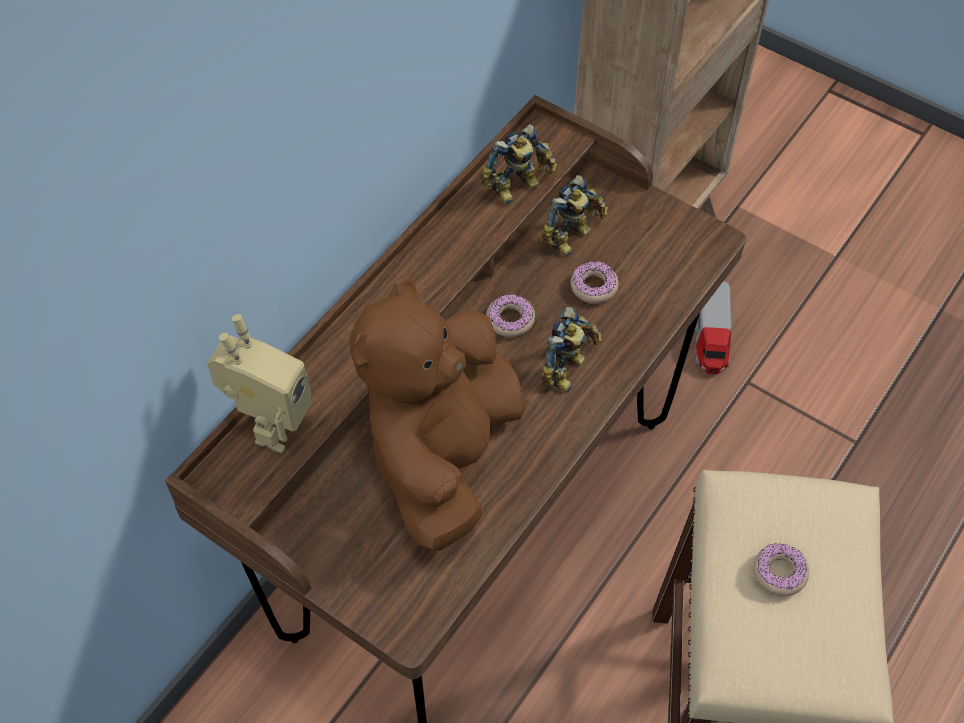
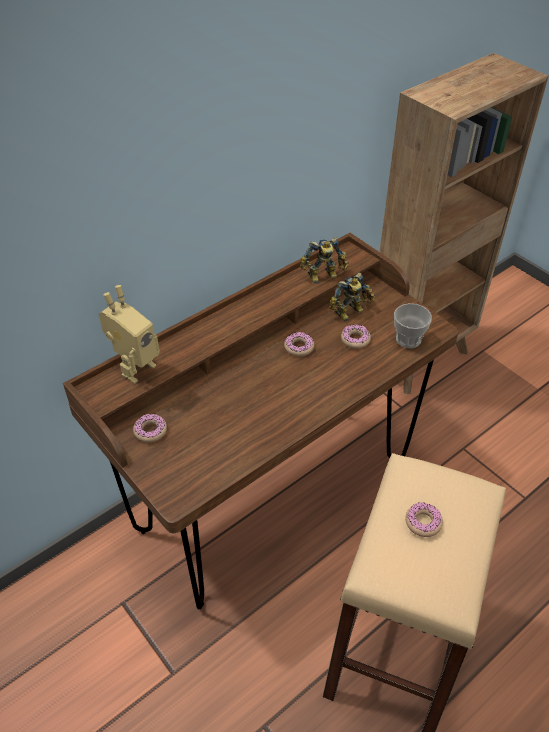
camera: 15 degrees right, 10 degrees down
(326, 522) = (150, 431): none -> donut
(443, 456) = (232, 410): brown plush toy -> none
(568, 370) = (324, 380): toy robot -> none
(674, 269) = (408, 339): none -> cup
(711, 336) = (447, 418): toy truck -> none

